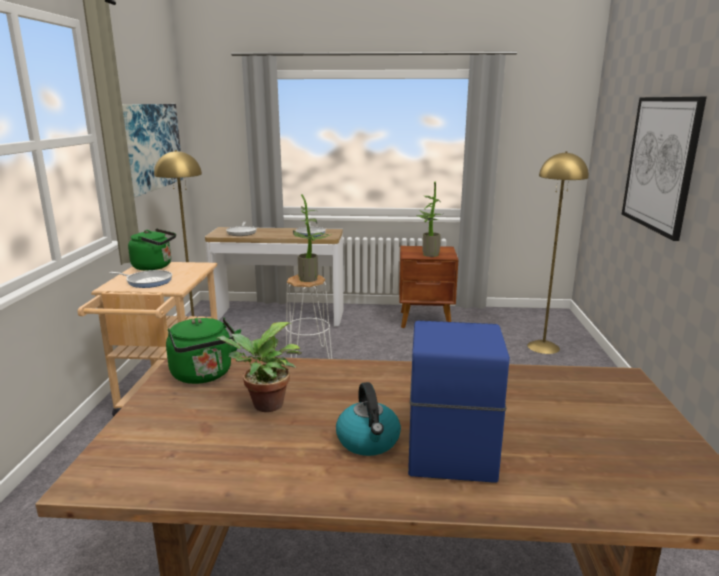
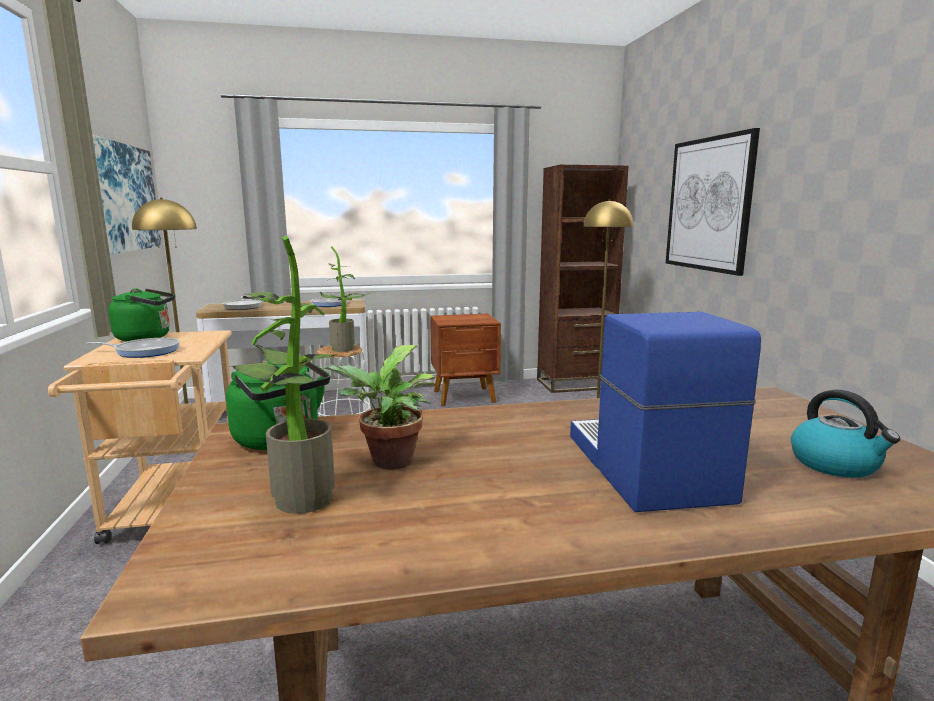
camera: 15 degrees left, 5 degrees down
(368, 441) = (553, 483): kettle -> kettle (836, 464)
(428, 254) = (466, 320): potted plant -> potted plant (295, 498)
(534, 316) = (574, 384): none -> brown bookcase

